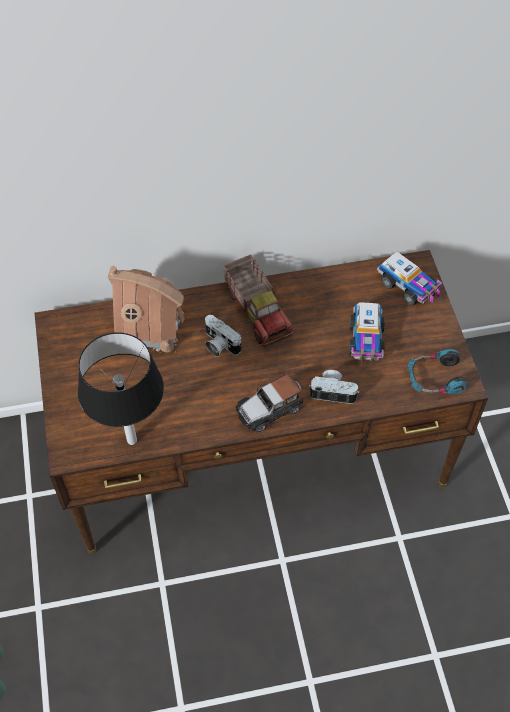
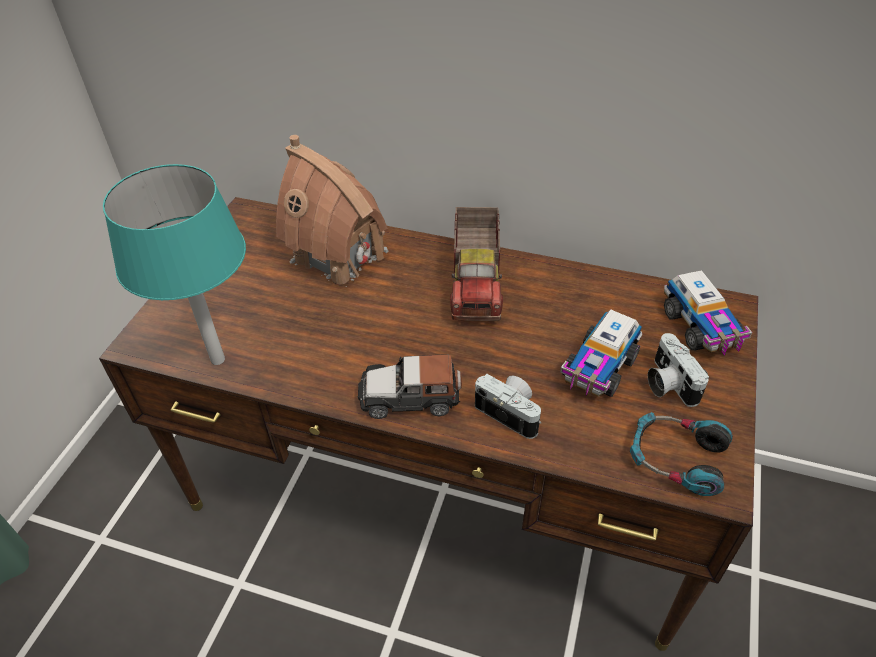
camera: 30 degrees right, 10 degrees down
(131, 440) = (217, 359): black table lamp -> turquoise table lamp
(219, 345) = (402, 299): camera -> camera (667, 383)

